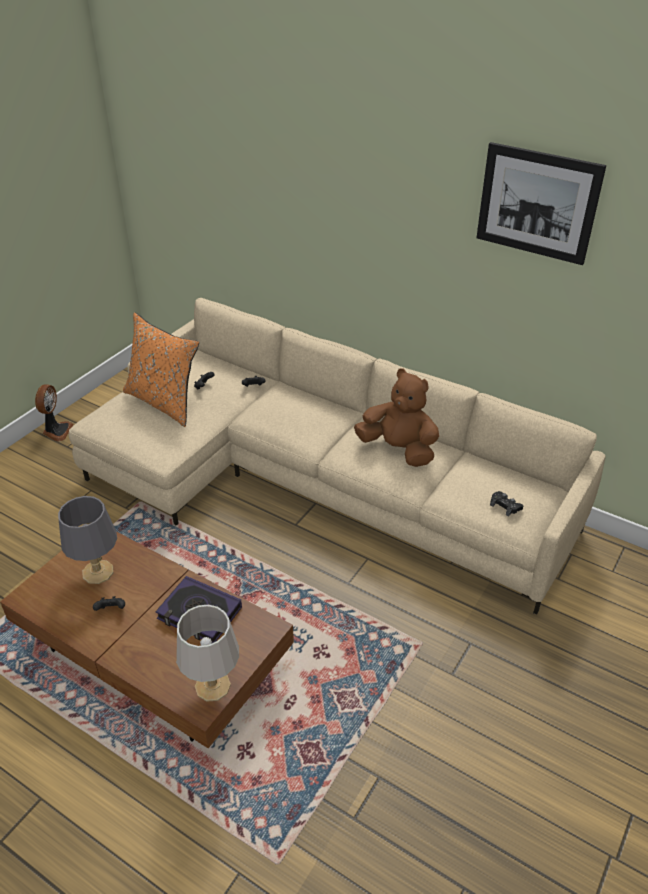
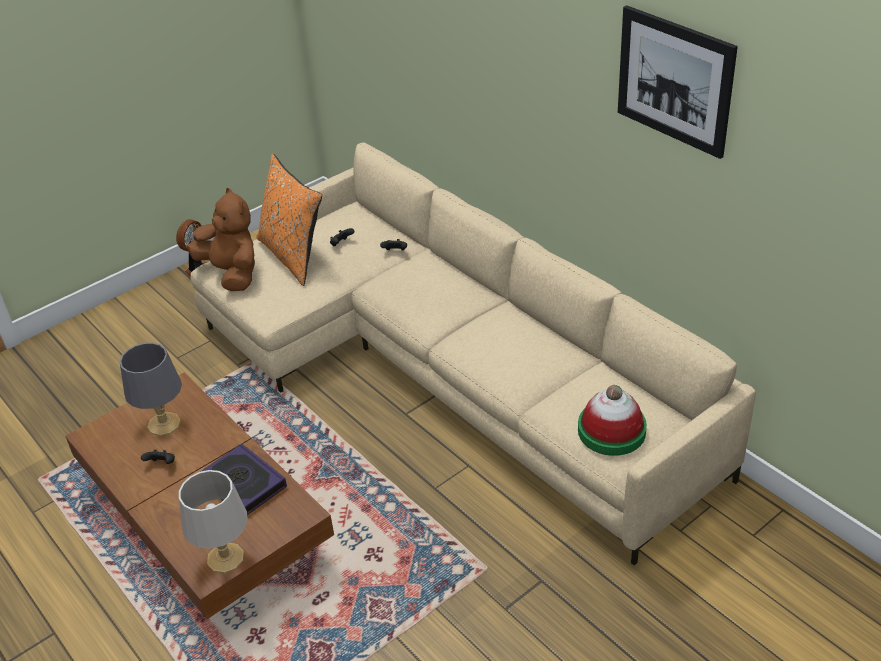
camera: 20 degrees right, 0 degrees up
(398, 449) = (521, 346): brown plush toy -> brown plush toy (232, 273)
(505, 506) = (611, 431): black game controller -> hat

